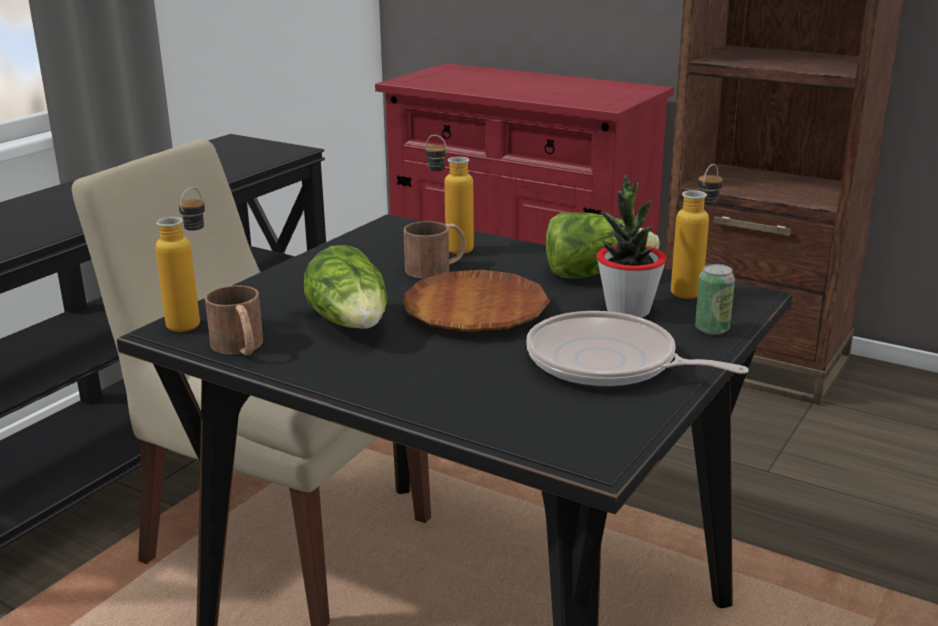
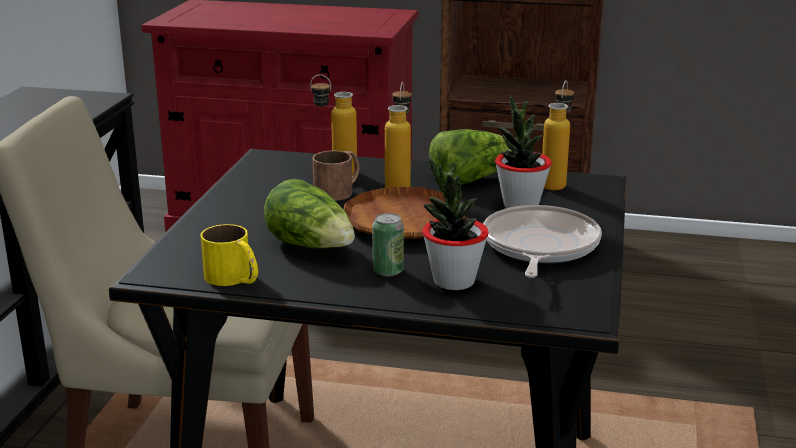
camera: 20 degrees left, 0 degrees up
(193, 321) = (168, 263): bottle -> bottle (399, 185)
(240, 348) = (234, 279): brown mug -> yellow mug
(471, 388) = (453, 281): none -> potted plant
(608, 363) = (539, 247): frying pan -> frying pan turned 90 degrees clockwise
(712, 329) = (592, 211): can -> can (388, 271)

